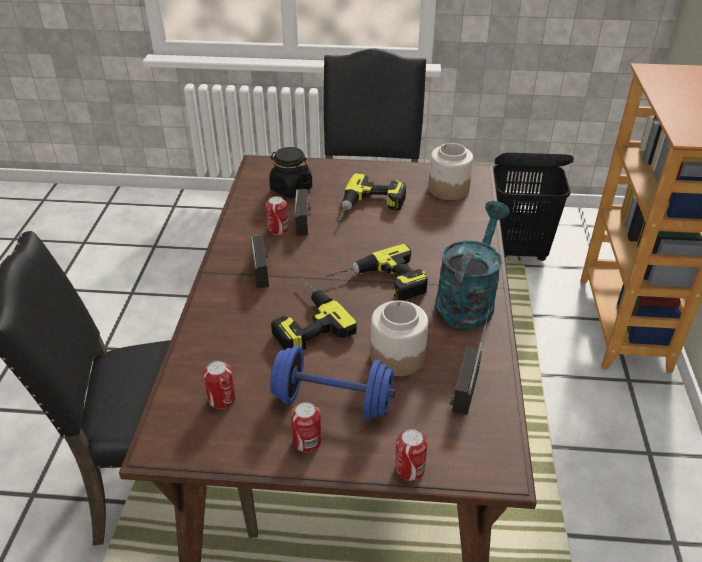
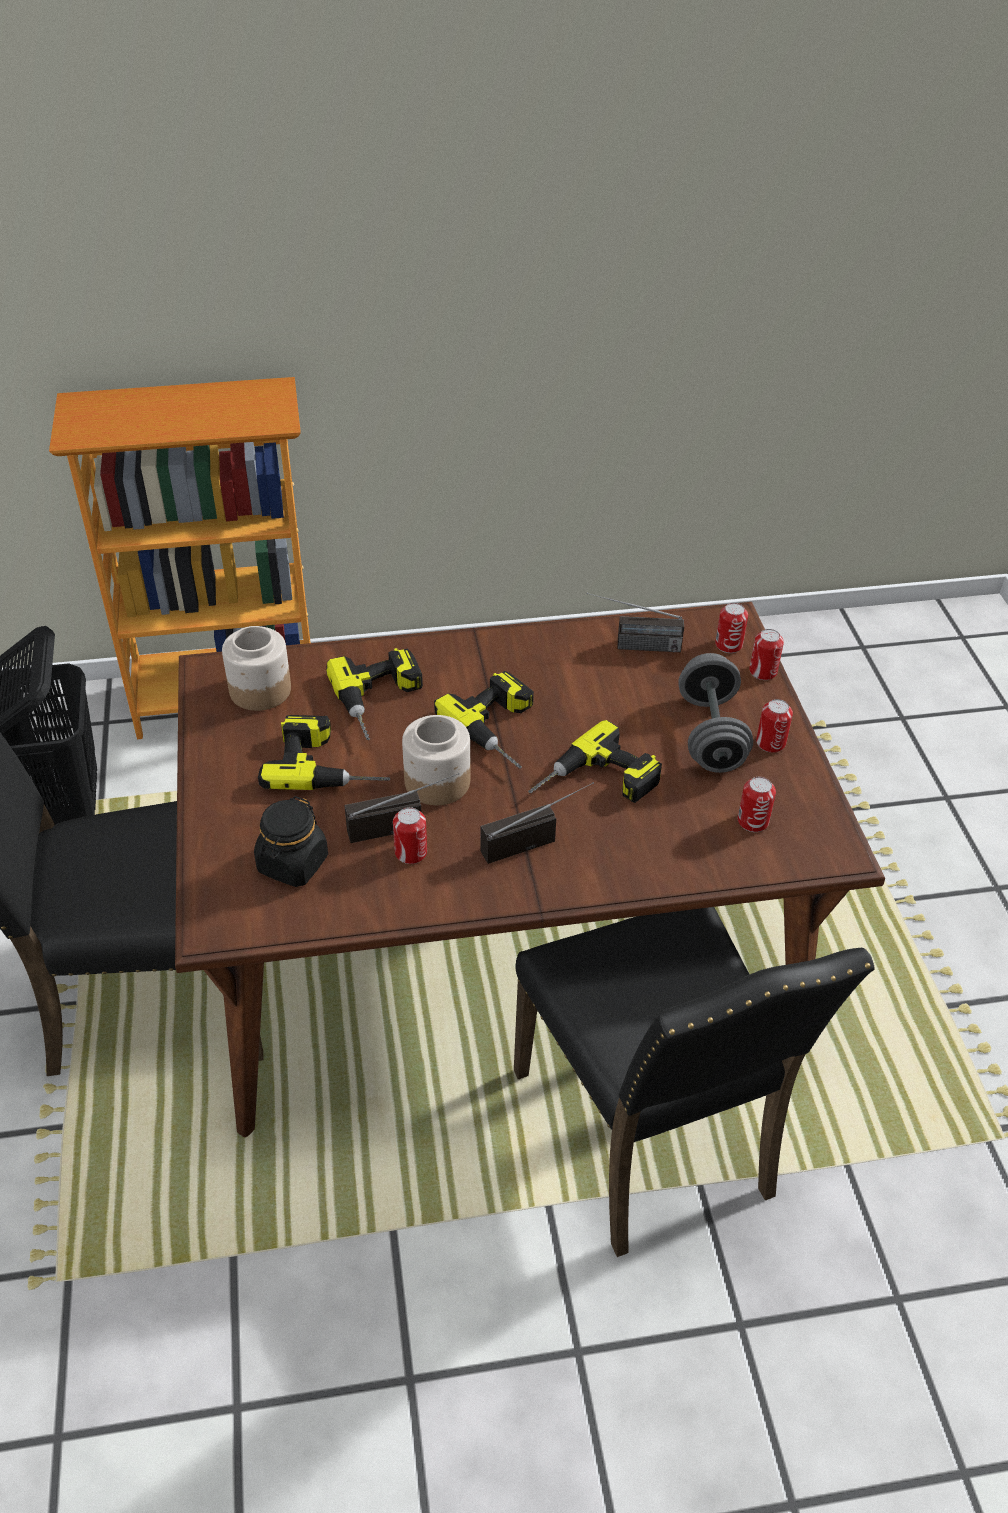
camera: 105 degrees left, 5 degrees up
(332, 401) = (711, 734): blue dumbbell -> grey dumbbell
(397, 356) = (622, 697): jar -> jar (436, 782)
(424, 234) = (382, 701): none -> power drill
(457, 453) = (728, 645): none -> can
(468, 300) = (506, 654): turquoise watering can -> none

